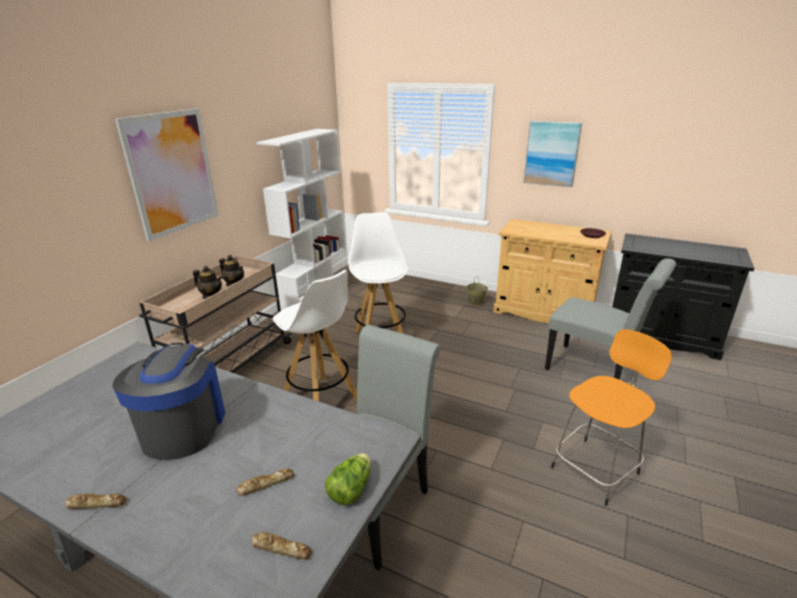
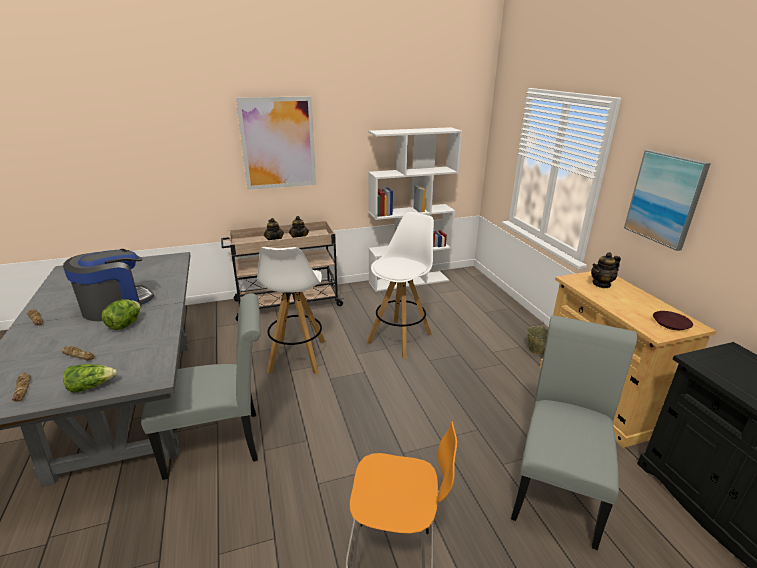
camera: 45 degrees right, 0 degrees up
(245, 432) = (125, 325): none -> lettuce
(527, 227) = (601, 284): none -> teapot
(595, 370) = (556, 486): grey chair -> grey chair turned 150 degrees counterclockwise

